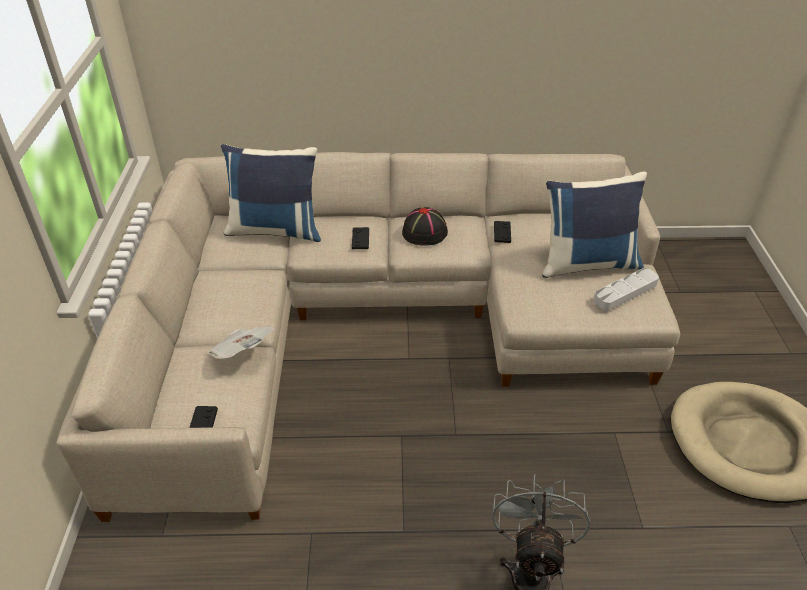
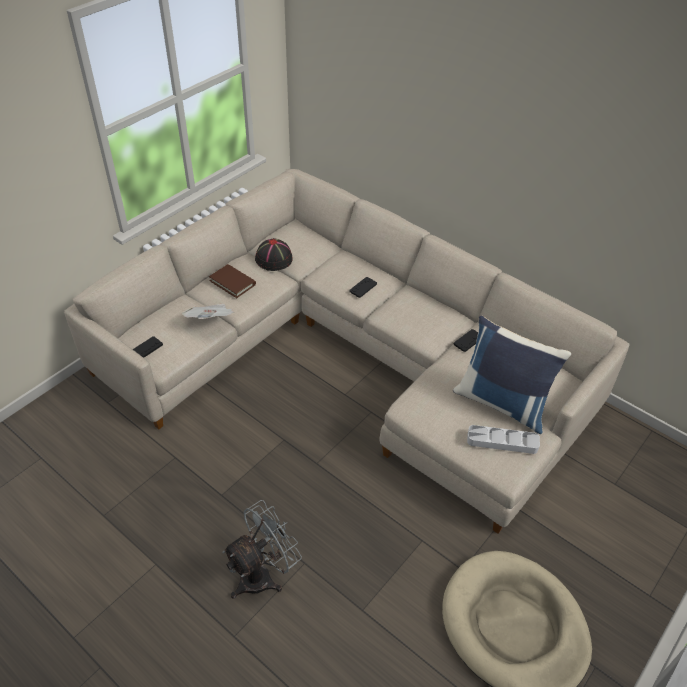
camera: 40 degrees right, 5 degrees up
(223, 304) = (232, 283): none -> brown book
(275, 229) = (319, 250): blue pillow -> none
(425, 232) = (412, 308): black hat -> black hat (274, 259)

